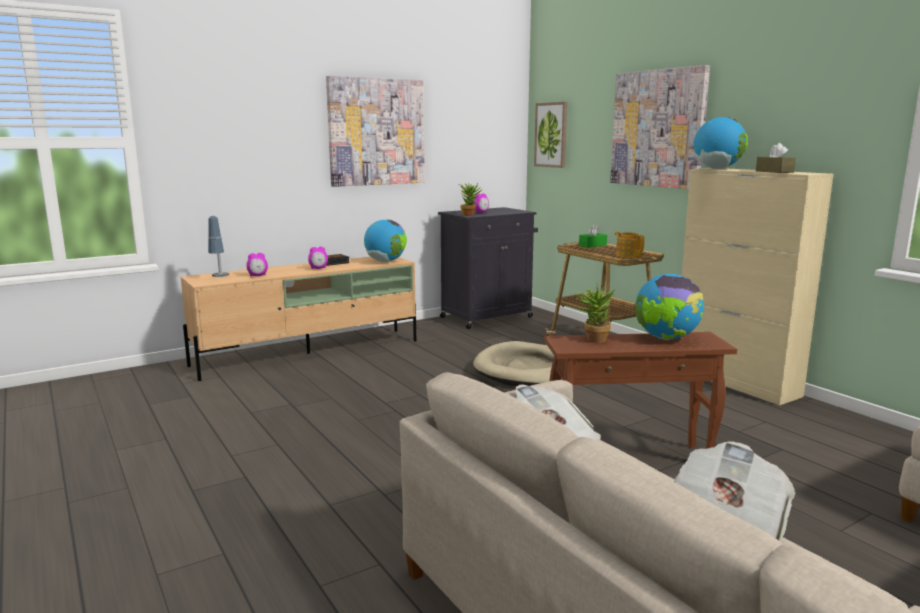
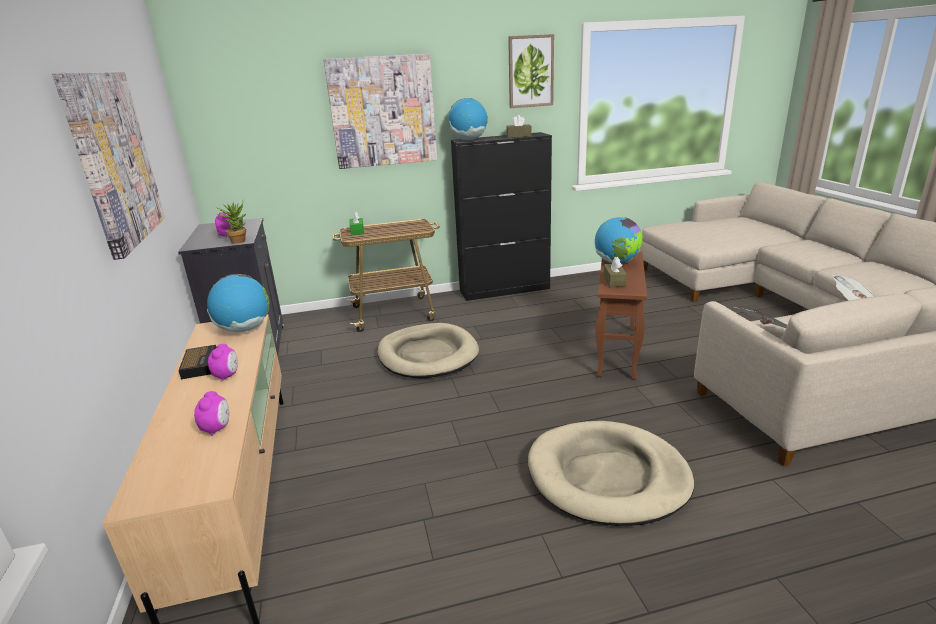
camera: 70 degrees left, 10 degrees up
(219, 277) = (182, 469): table lamp -> none
(358, 466) = (607, 476): none -> beige dog bed
(551, 135) = (227, 129): picture -> picture (530, 71)
(592, 339) = (614, 281): potted plant -> brown tissue box
(628, 255) = (415, 228): teapot -> none
(735, 382) = (505, 290): beige cabinet -> black cabinet

